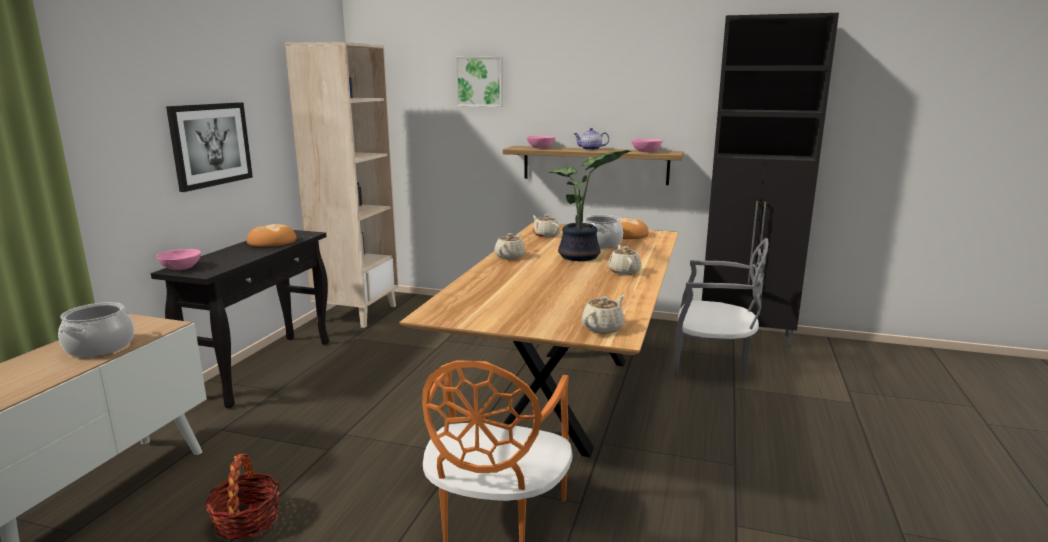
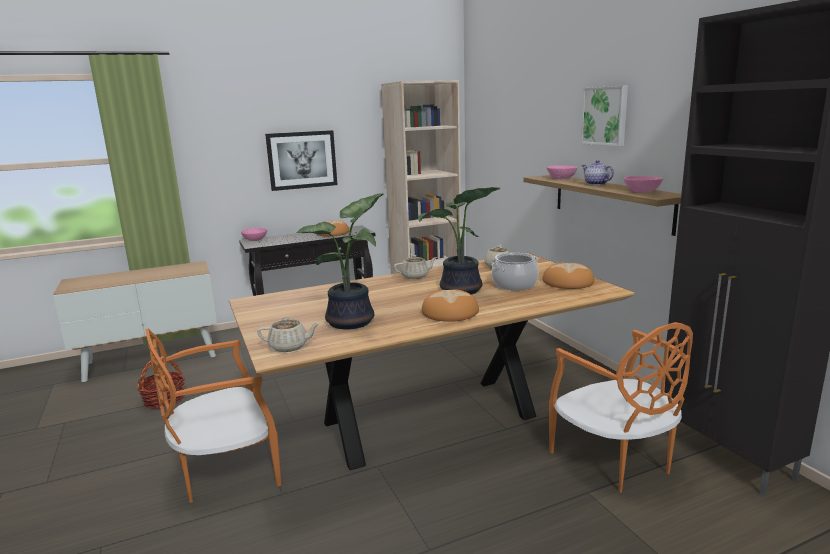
camera: 50 degrees right, 0 degrees up
(100, 347) = (157, 274): cooking pot -> none
(480, 81) = (533, 109): picture -> picture (605, 116)
(584, 297) = (353, 322): none -> potted plant
(624, 271) = (450, 312): beige teapot -> bread
(712, 364) = (615, 461): grey chair -> orange chair

